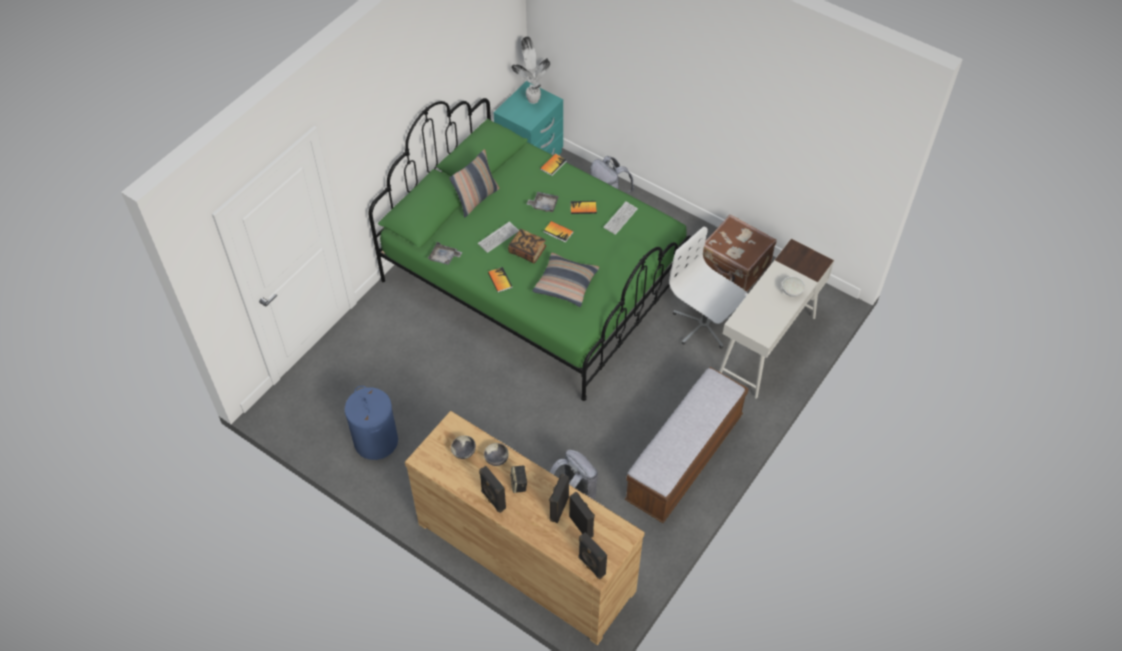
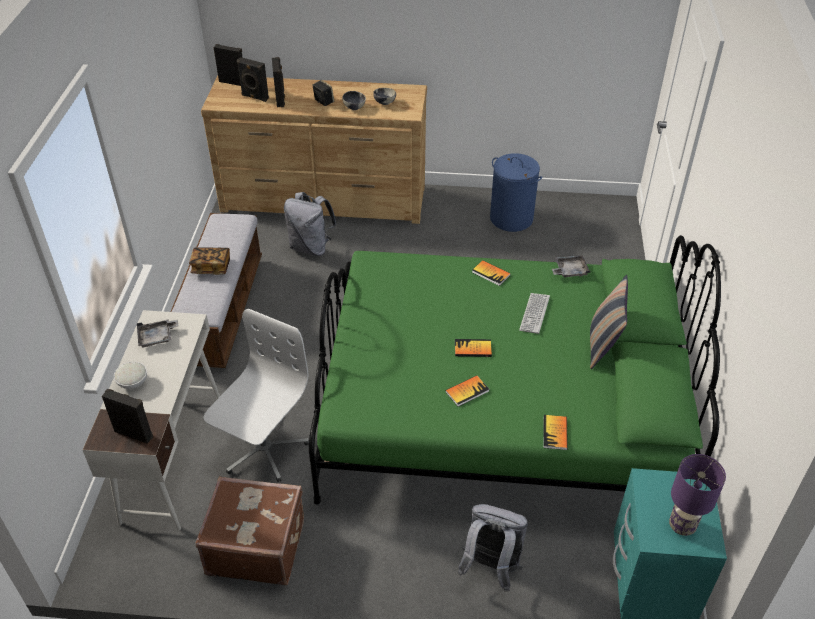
camera: 150 degrees right, 10 degrees down
(492, 500) = (337, 88): black speaker -> black speaker (134, 433)
(527, 251) = (489, 313): book -> book (211, 267)
(533, 99) = (682, 526): potted plant -> purple table lamp
(543, 205) = (518, 373): grey tray -> grey tray (157, 337)
(566, 284) = (417, 298): pillow -> none
(620, 218) = (410, 399): keyboard -> none
(703, 325) = (263, 448): white office chair -> white office chair turned 75 degrees counterclockwise

